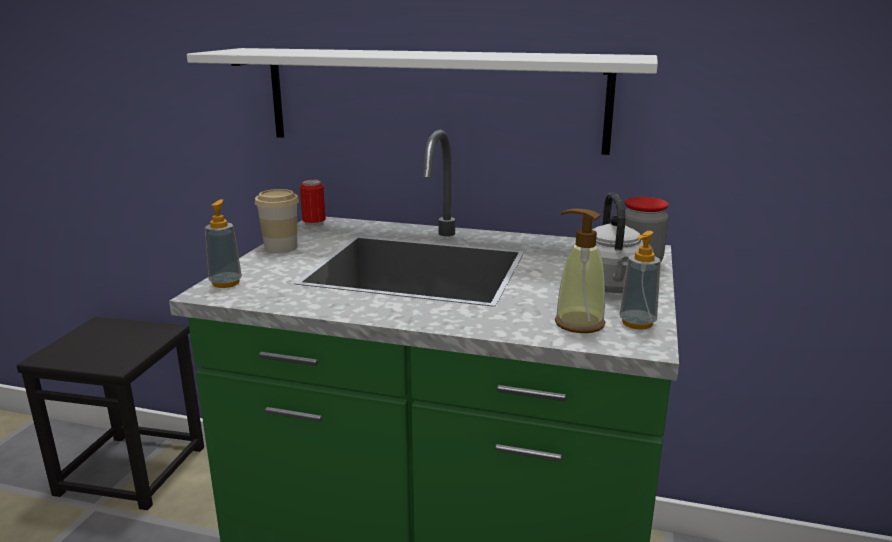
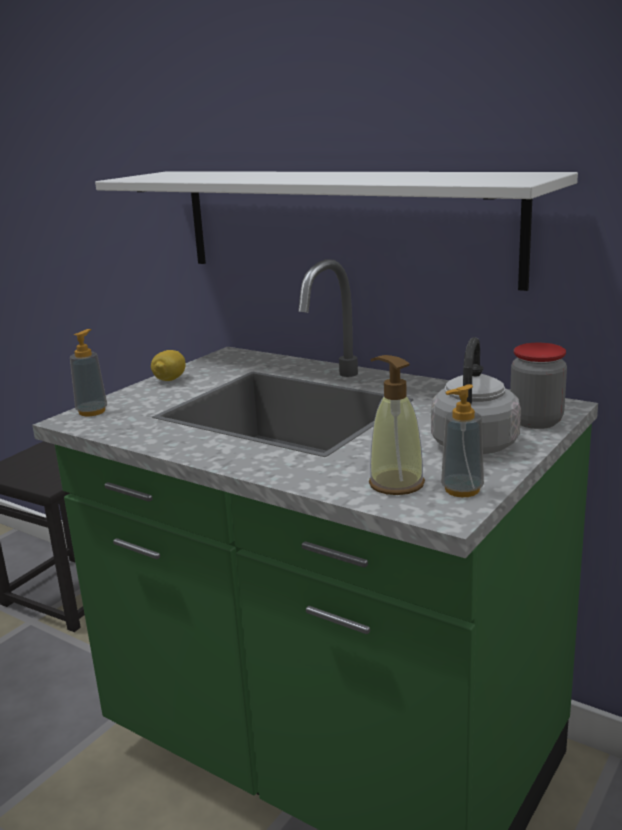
camera: 20 degrees right, 0 degrees up
(281, 248) = (170, 379): cup -> lemon
(314, 224) = (222, 356): can -> none

